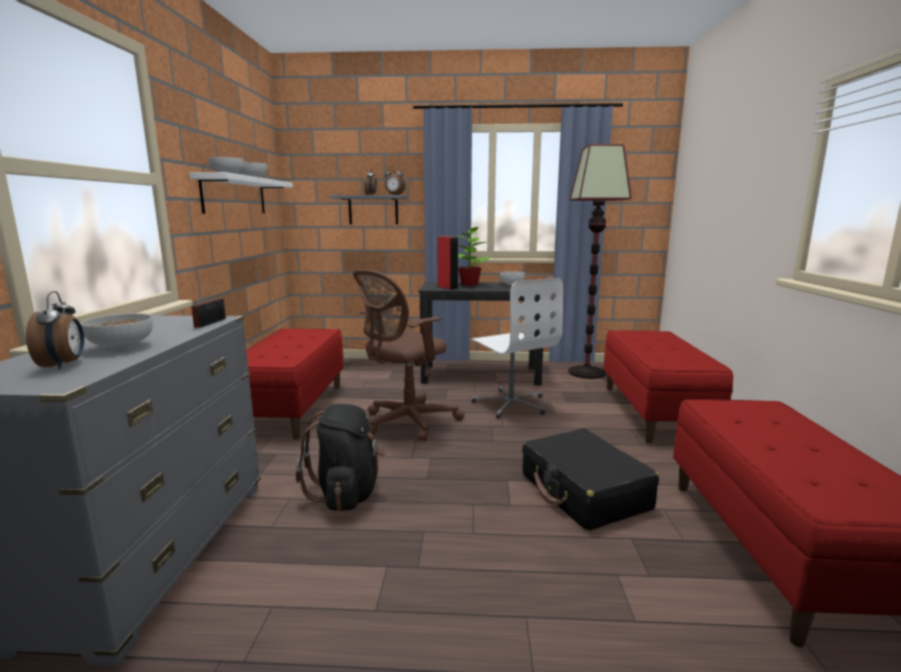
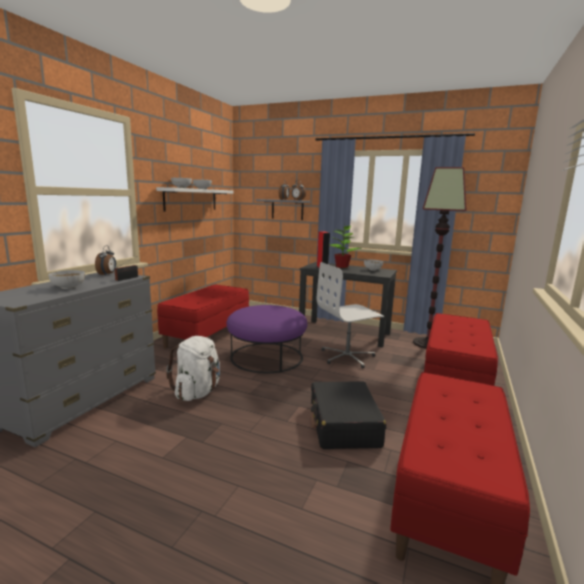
camera: 20 degrees right, 0 degrees up
(64, 365) = (33, 293): alarm clock -> alarm clock (107, 274)
(347, 494) = (197, 392): black backpack -> white backpack
(406, 423) = (266, 357): brown office chair -> purple ottoman
(511, 404) = (347, 357): white office chair -> white office chair turned 75 degrees clockwise

